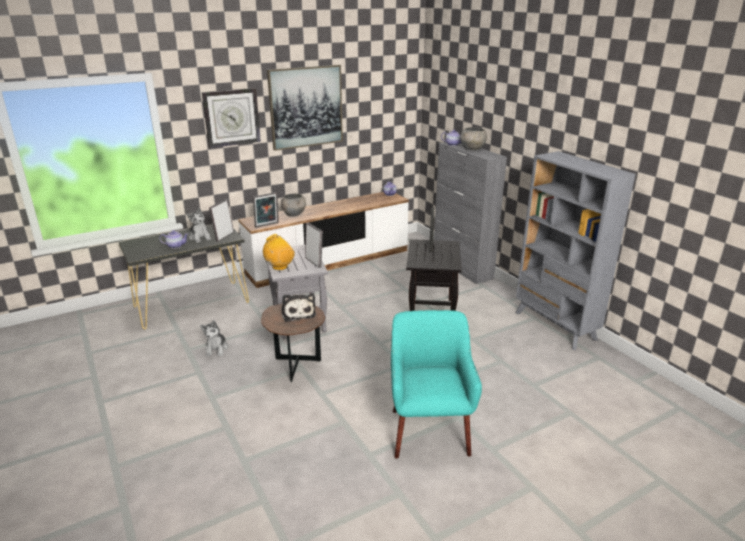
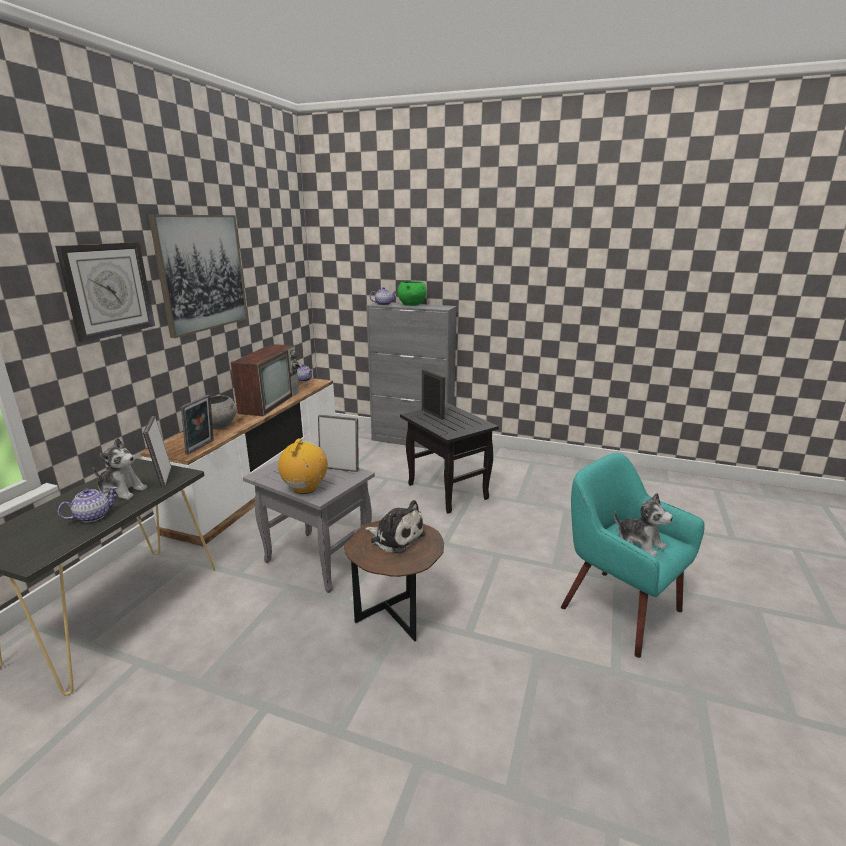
camera: 40 degrees left, 5 degrees down
(216, 349) = (250, 655): plush toy -> plush toy (639, 543)
(344, 205) = (270, 401): none -> television
(472, 149) = (412, 305): grey bowl -> green bowl
(555, 326) = (556, 463): grey bookcase -> none

